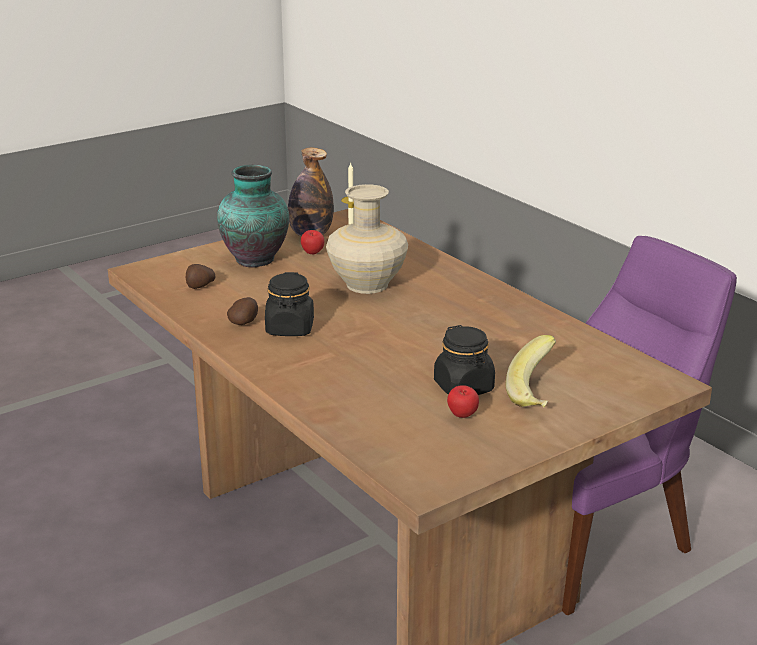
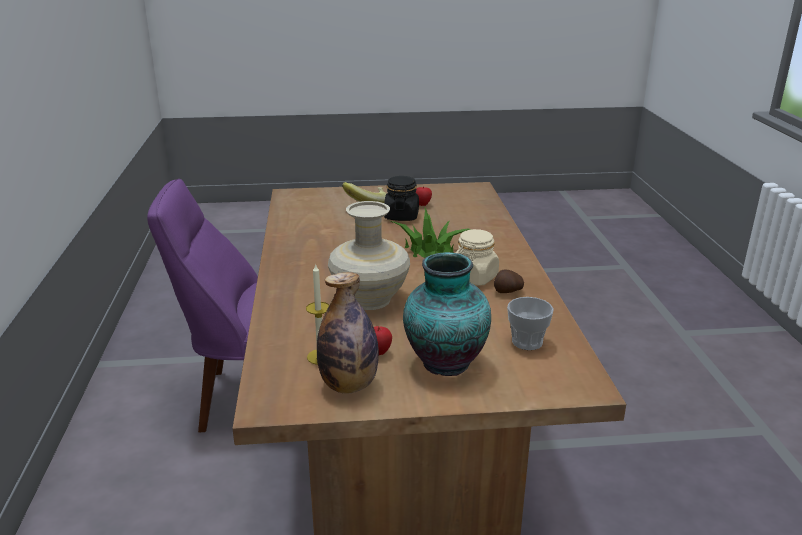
camera: 150 degrees left, 0 degrees up
(200, 286) = (527, 342): potato -> cup
(290, 329) = (474, 277): black jar -> beige jar
(371, 348) = (429, 249): none -> potted plant

